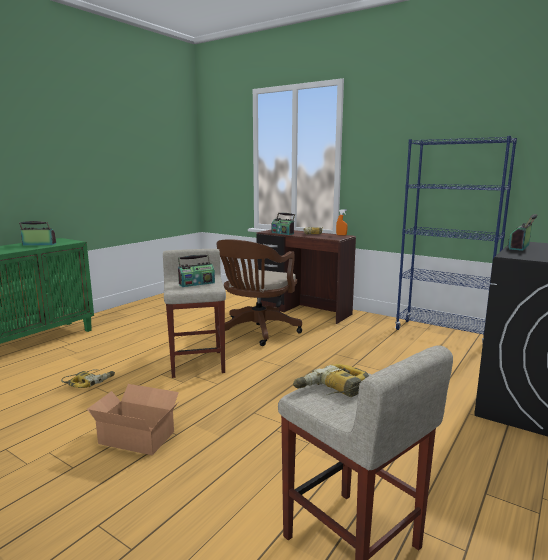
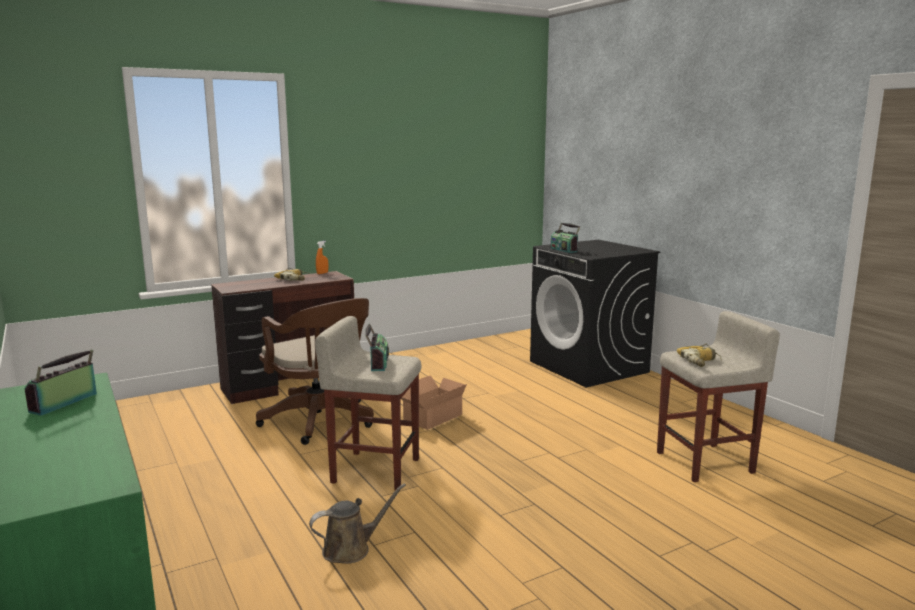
camera: 65 degrees left, 0 degrees up
(89, 382) = (351, 549): power drill -> brown watering can
(137, 436) = (523, 525): cardboard box -> cardboard box (430, 417)
(283, 233) = (259, 286): radio -> none
(443, 333) = (439, 352): blue bookcase -> none

